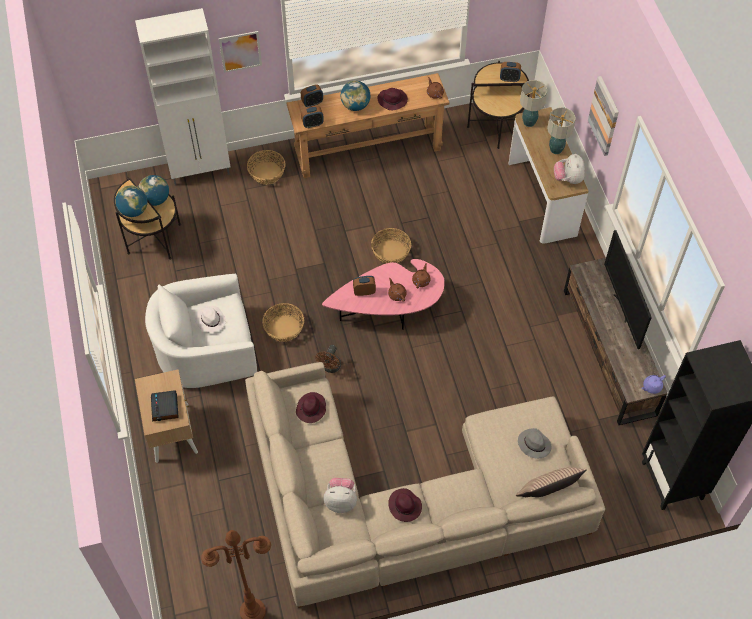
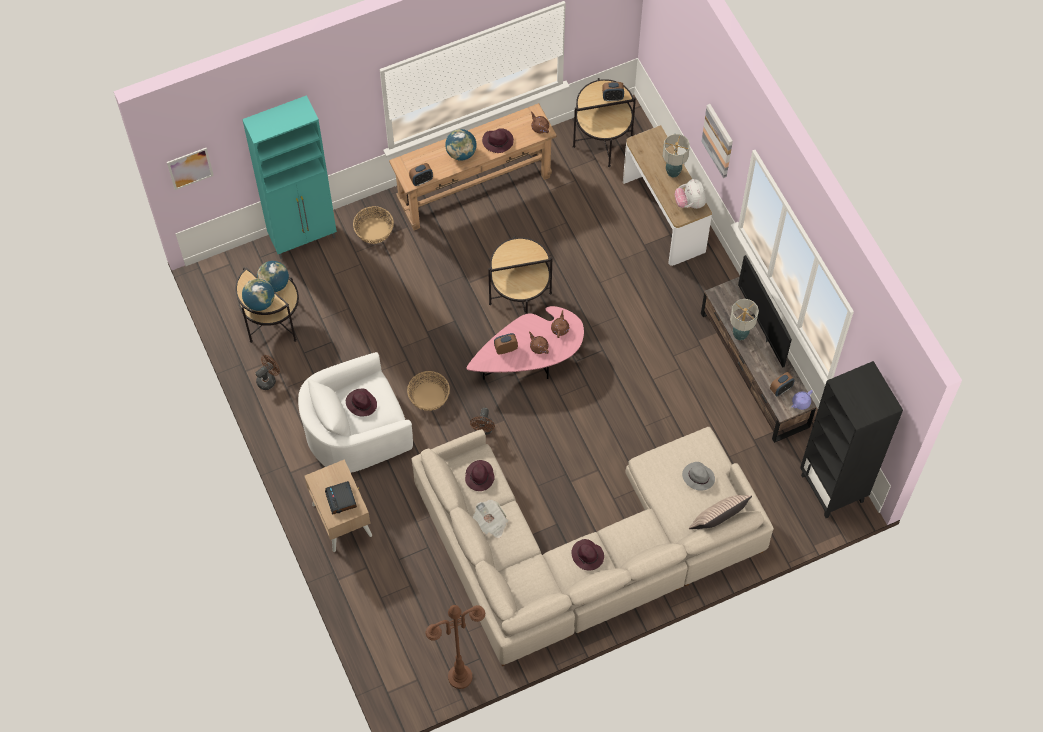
camera: 10 degrees left, 5 degrees up
(135, 290) = (268, 379): none -> brown fan
(201, 171) = (304, 239): white cabinet -> turquoise cabinet
(210, 320) = (361, 403): white hat -> purple hat
(240, 51) = (341, 122): picture -> picture (190, 168)
(312, 103) = (416, 156): alarm clock -> alarm clock (781, 389)
(312, 456) = (490, 523): none -> newspaper
(341, 501) = (526, 560): plush toy -> none
(391, 252) = (520, 298): basket -> side table
(529, 122) = (641, 145): table lamp -> table lamp (740, 334)

